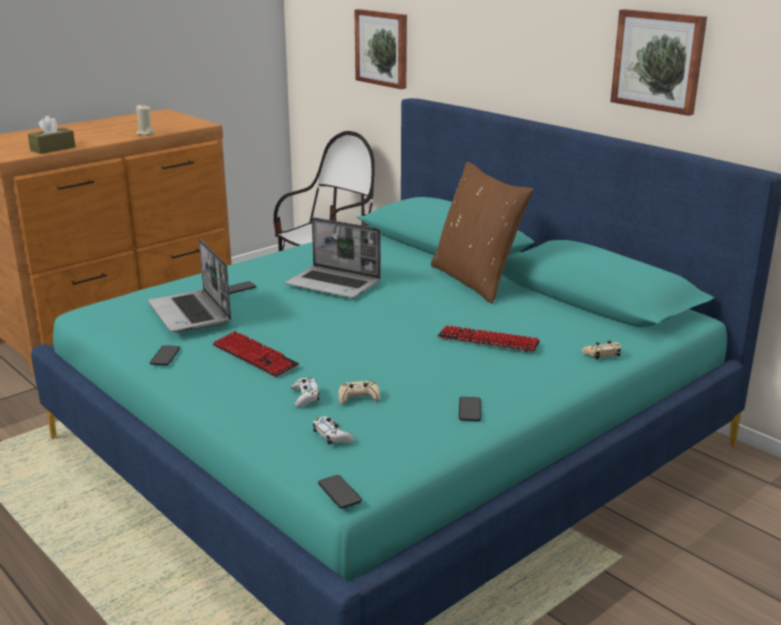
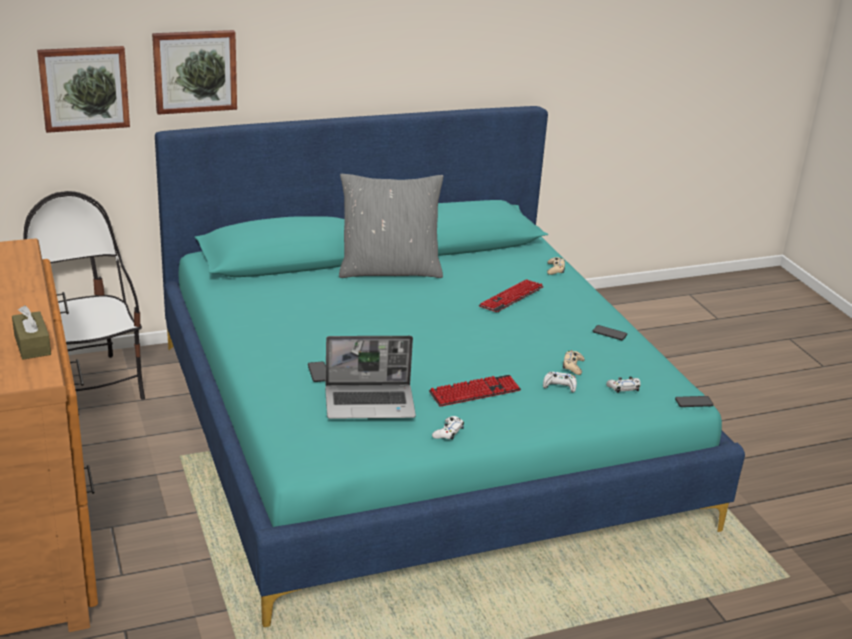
camera: 70 degrees left, 5 degrees up
(145, 133) = (24, 283): beige candle -> none
(165, 356) = (448, 432): phone -> white game controller
(334, 284) = (350, 326): laptop -> none
(476, 280) = (389, 270): brown pillow -> grey pillow
(658, 61) = (431, 45): picture -> picture (195, 71)

